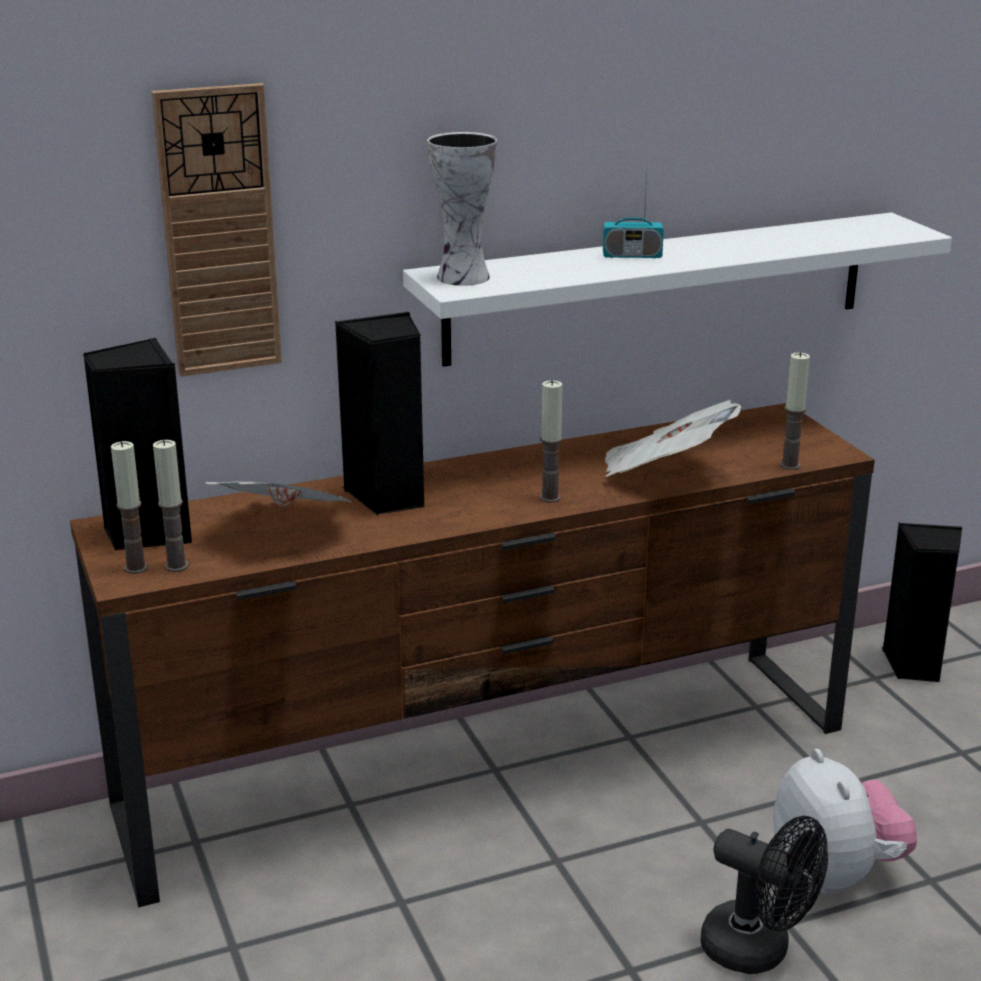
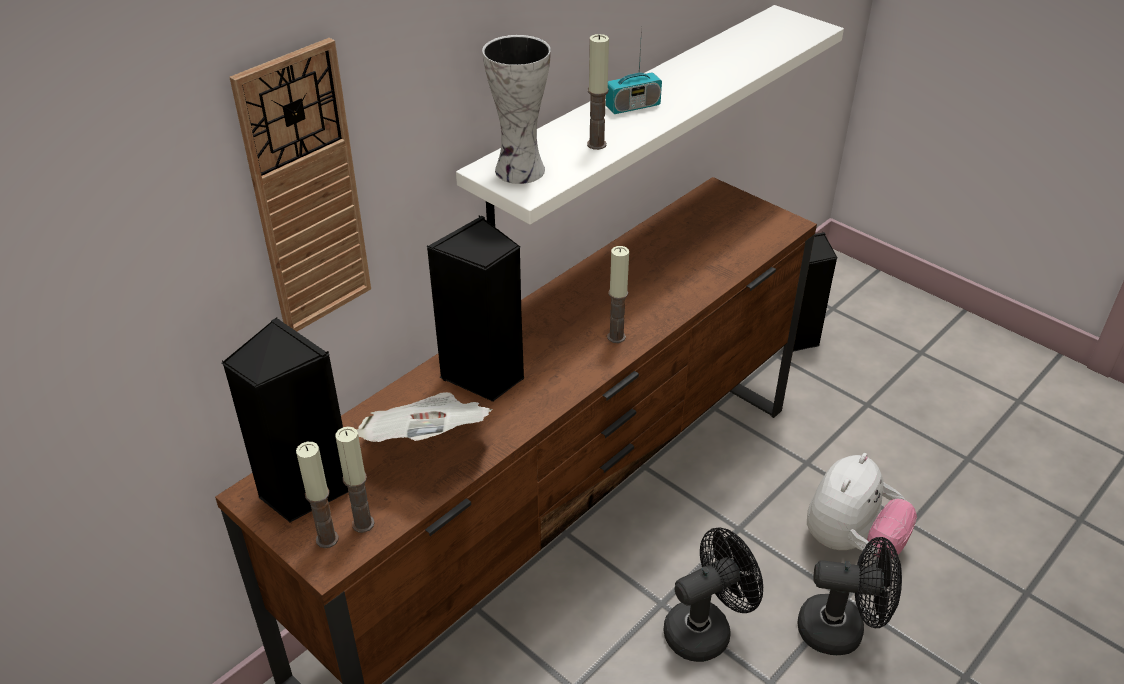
camera: 25 degrees left, 15 degrees up
(591, 898) = (706, 629): none -> black fan
(664, 472) = (681, 281): newspaper -> none
(790, 465) = (765, 247): candle -> candle (596, 144)
(835, 874) = (851, 542): plush toy -> plush toy turned 75 degrees clockwise

